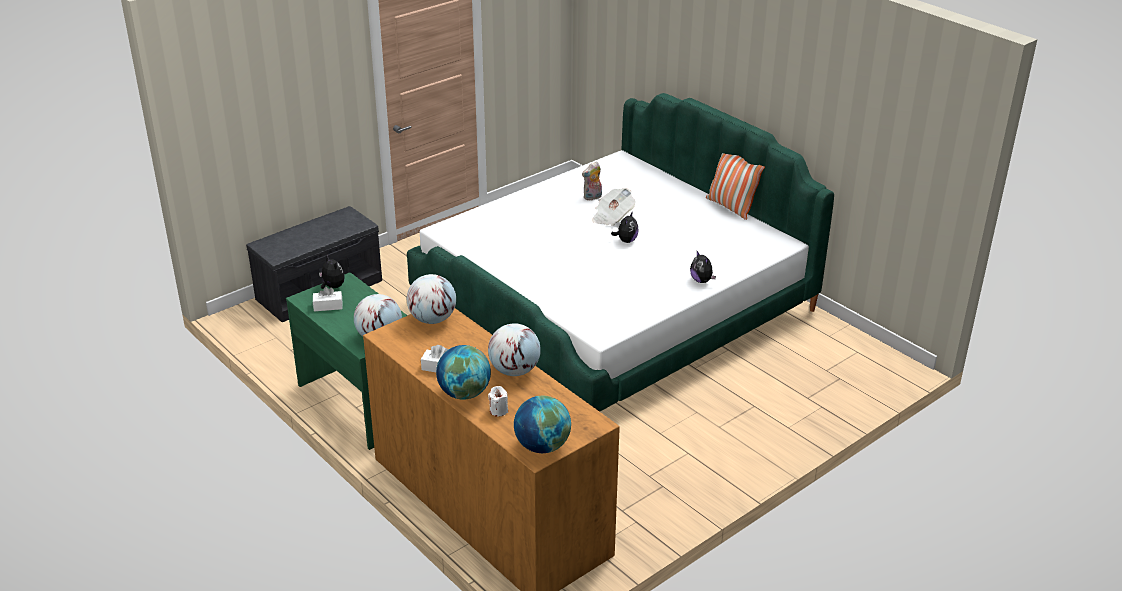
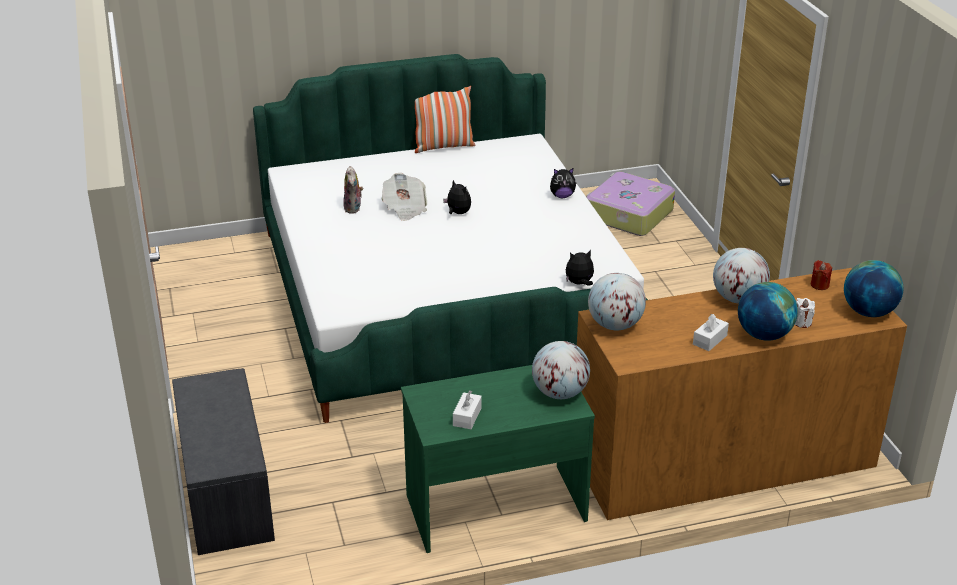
camera: 65 degrees left, 0 degrees up
(332, 287) = (426, 405): plush toy -> plush toy (579, 283)
(571, 411) = (819, 285): none -> red candle
(840, 368) = (628, 214): none -> suitcase

